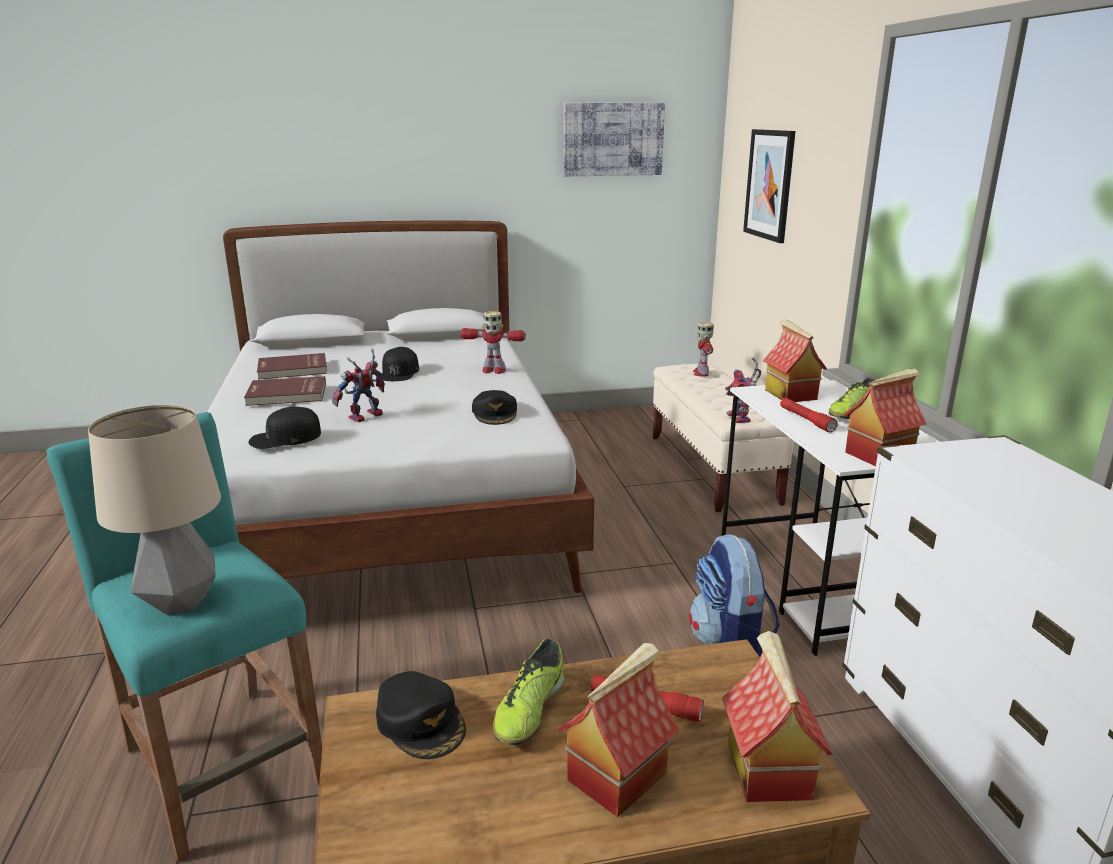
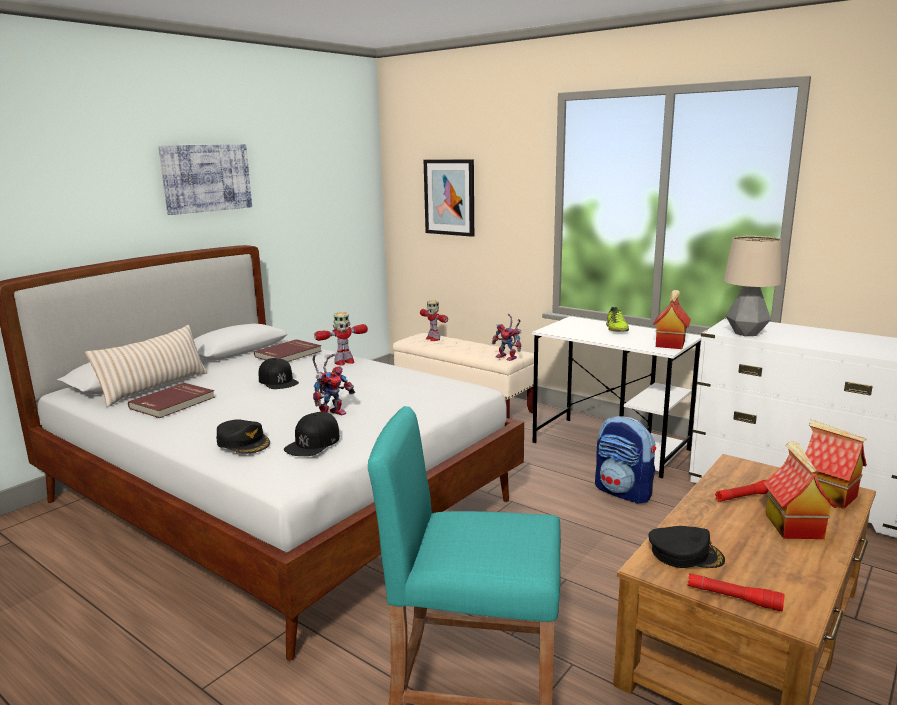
camera: 40 degrees left, 5 degrees down
(181, 602) = (515, 547): table lamp -> table lamp (746, 333)
(287, 395) = (226, 419): red book -> red book (289, 354)
(313, 353) = (154, 388): none -> beige pillow
(364, 418) = (331, 414): toy robot -> toy robot turned 150 degrees counterclockwise
(495, 413) = (416, 385): black cap -> black cap (243, 442)
(529, 710) = (713, 523): shoe -> none
(613, 139) = (317, 171): picture -> picture (206, 178)
(789, 394) = (568, 328): toy house -> none
(806, 420) = (605, 337): red flashlight -> red flashlight (733, 598)

